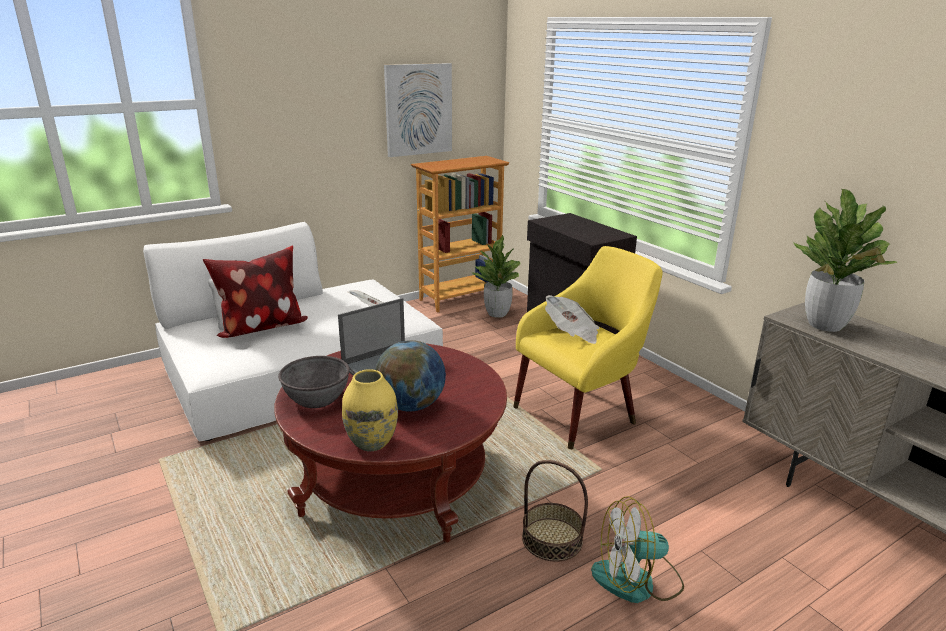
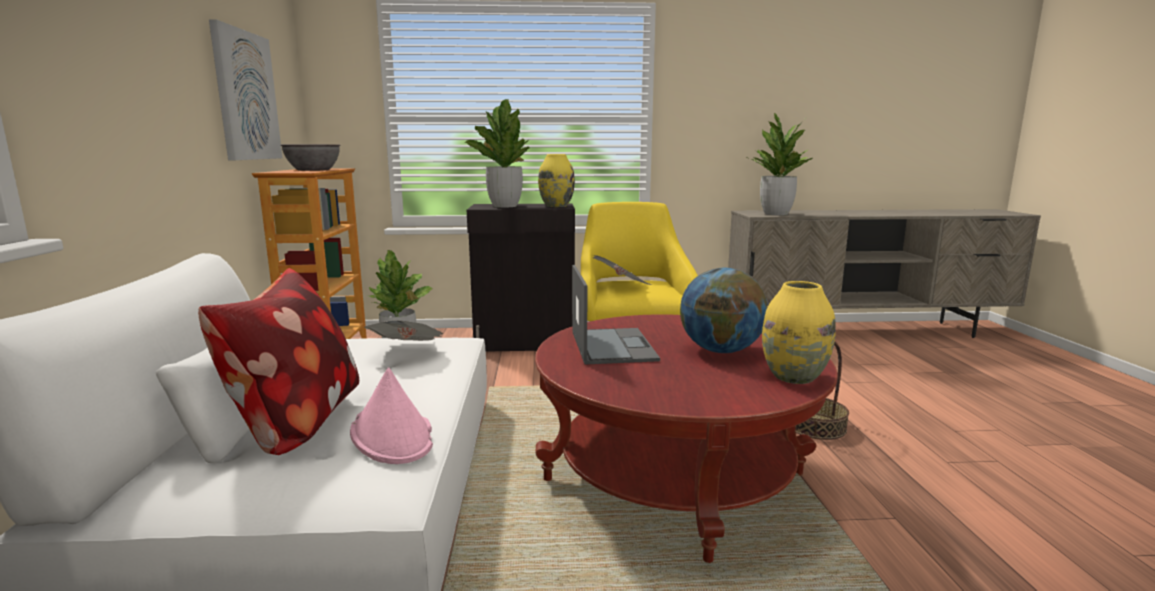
camera: 60 degrees left, 10 degrees down
(258, 353) = (392, 435): none -> pink hat
(316, 398) = (662, 388): grey bowl -> grey bowl (313, 170)
(568, 223) = (504, 206): none -> potted plant
(601, 236) = (556, 206): none -> yellow vase
(637, 580) = (876, 410): fan -> none

